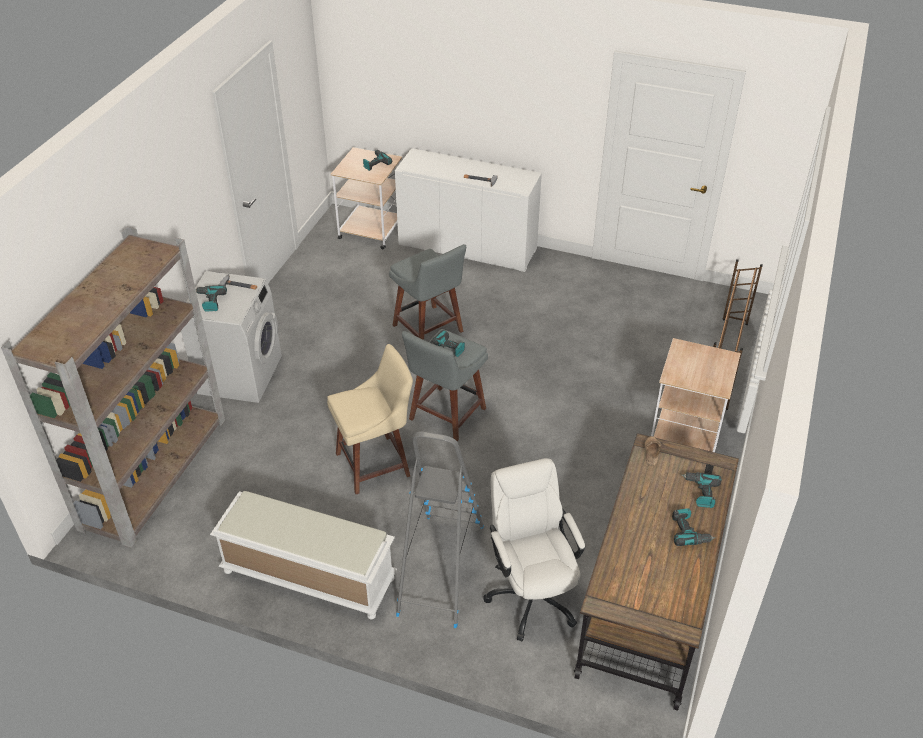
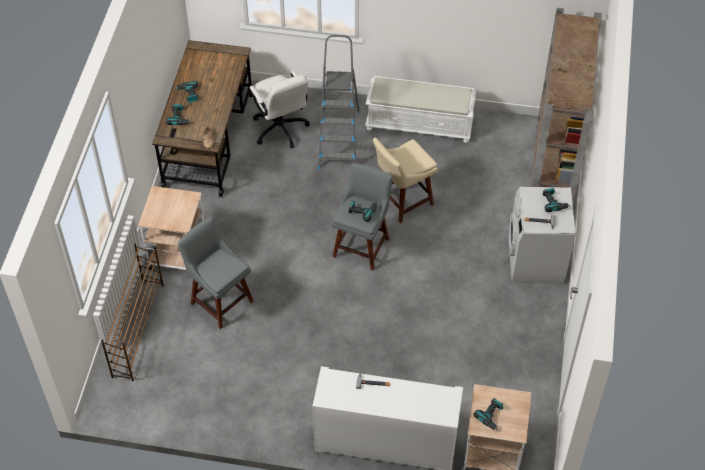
camera: 170 degrees right, 10 degrees up
(429, 330) = (396, 327): grey stool -> grey stool (220, 300)

